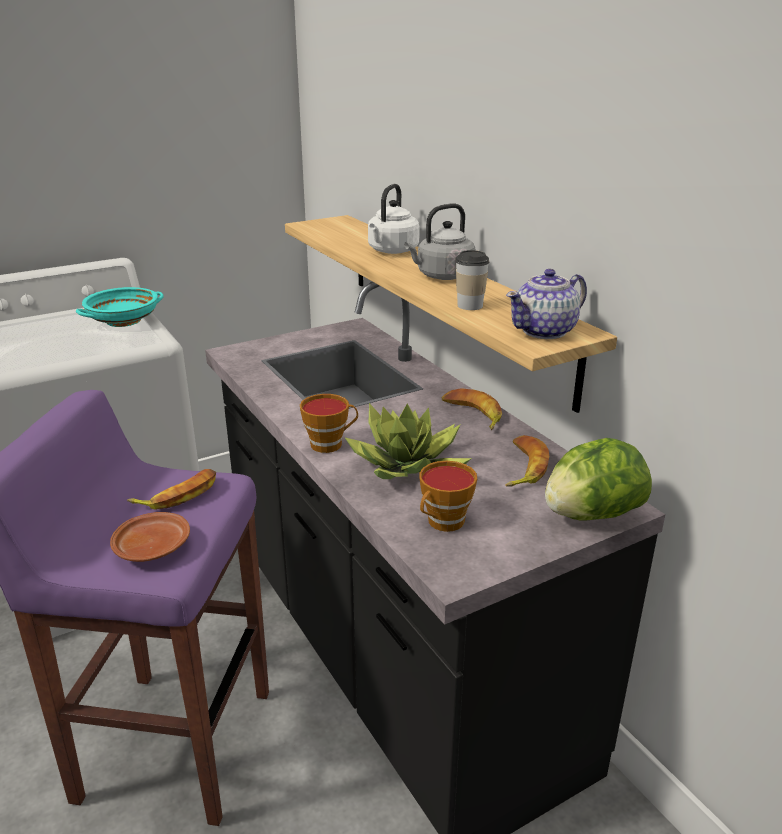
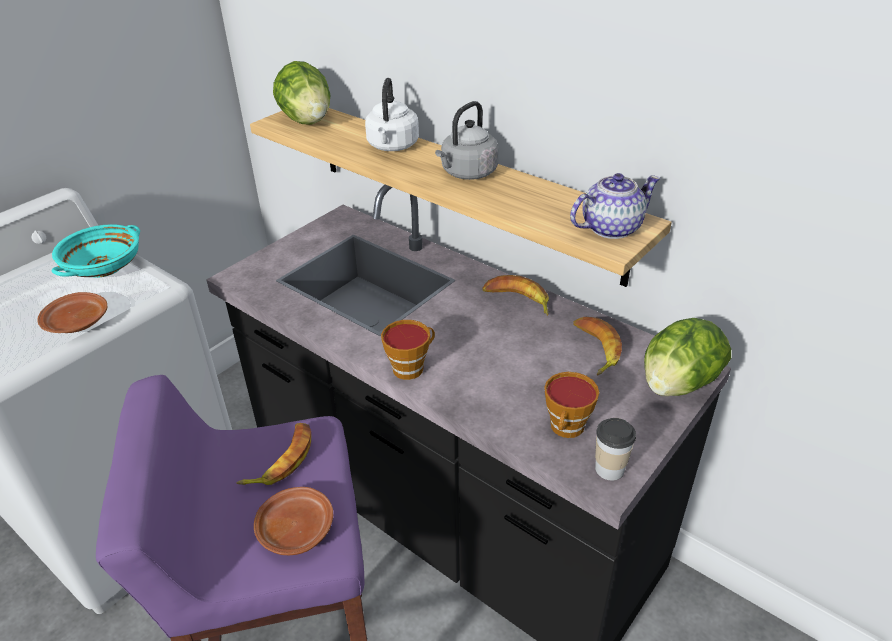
camera: 20 degrees left, 10 degrees up
(74, 352) = (77, 323): none -> brown plate
(334, 227) = (307, 121): none -> lettuce
(408, 466) = (498, 374): potted plant -> none
(470, 305) = (522, 208): cup -> cup (609, 469)
(545, 331) = (610, 228): teapot -> teapot turned 150 degrees counterclockwise

